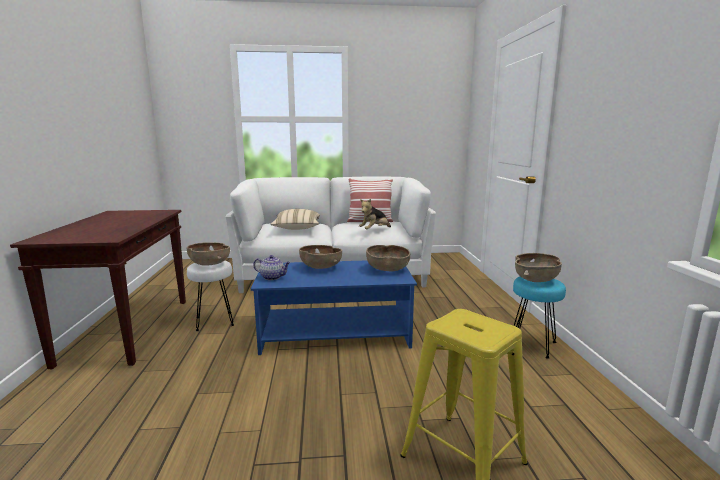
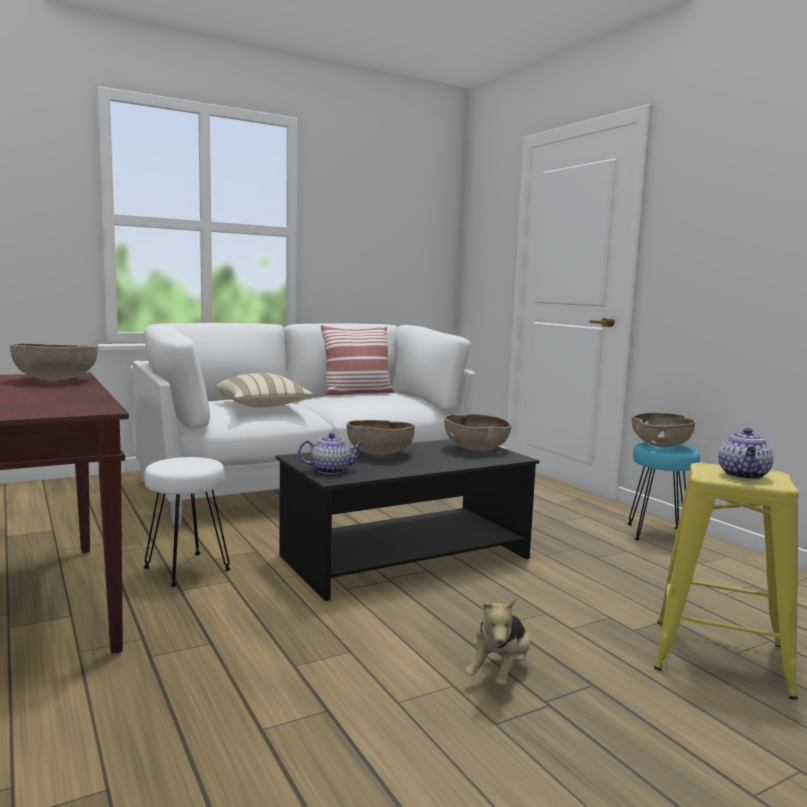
camera: 25 degrees left, 5 degrees down
(209, 264) = (187, 464): brown bowl -> brown bowl (55, 380)
(336, 333) = (407, 556): blue coffee table -> black coffee table
(374, 230) = (388, 403): plush toy -> plush toy (500, 673)
(473, 327) = (744, 475): none -> teapot

